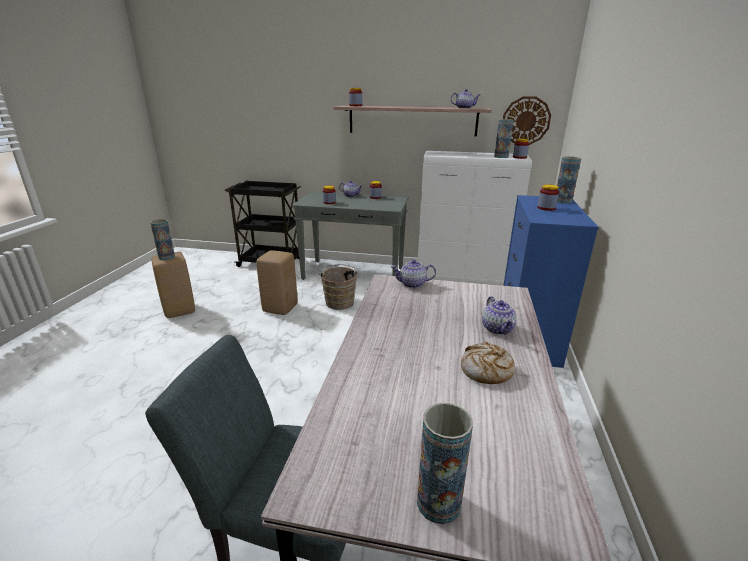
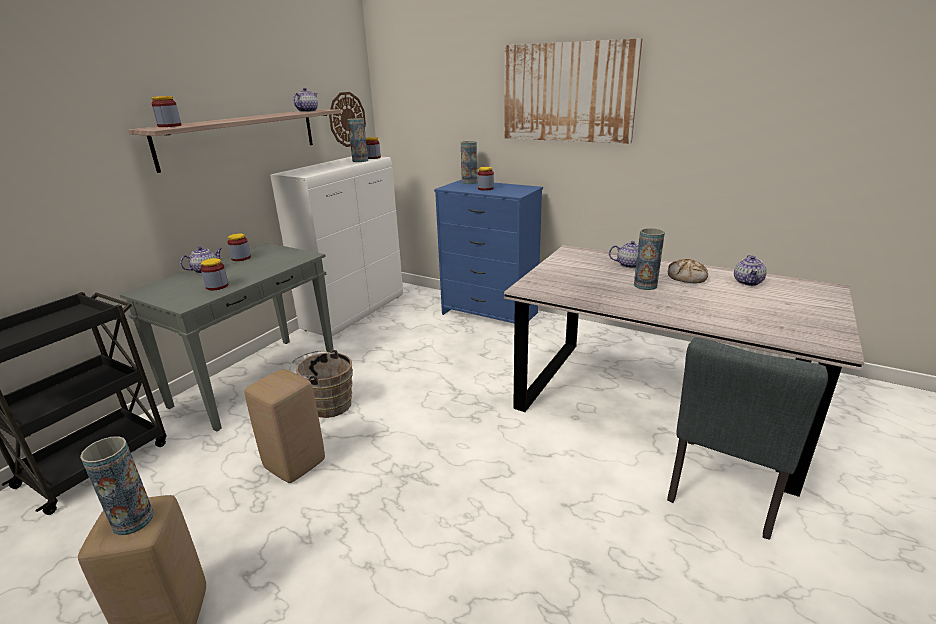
camera: 70 degrees left, 0 degrees up
(412, 284) = (538, 279): teapot -> teapot (748, 282)
(438, 503) = (822, 310): vase -> vase (645, 285)
(646, 113) = (567, 93): none -> picture

